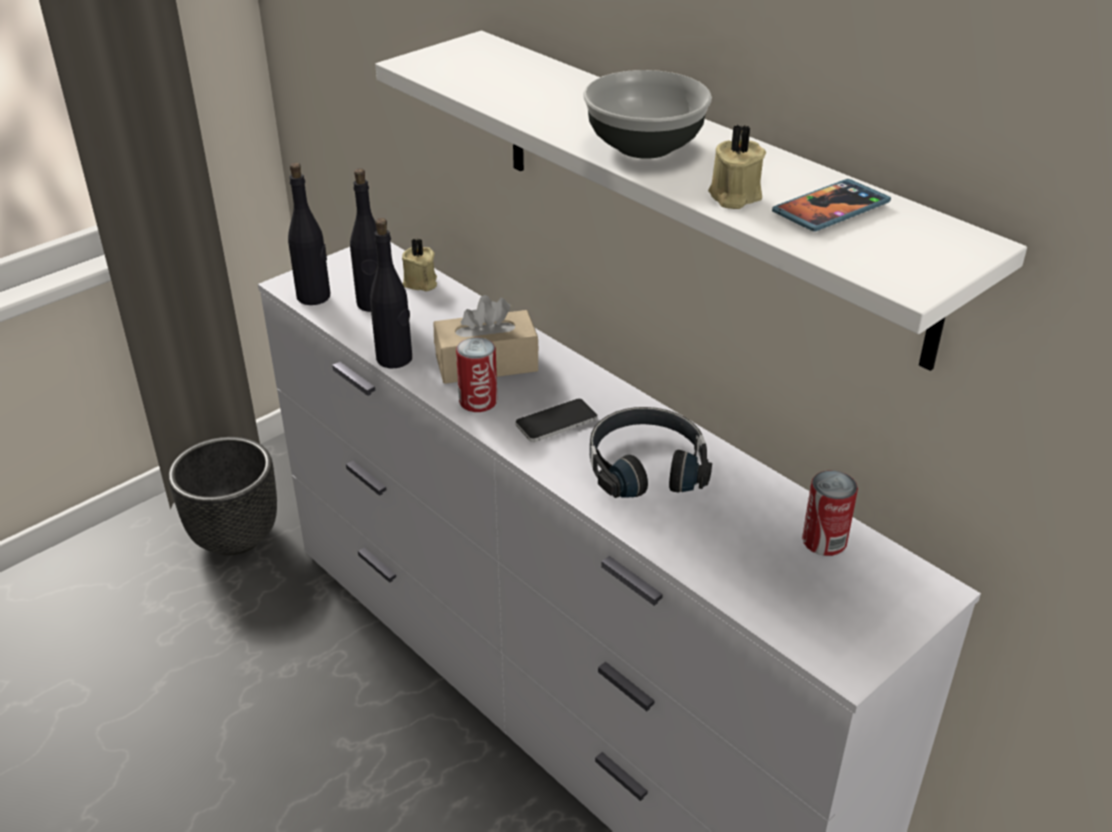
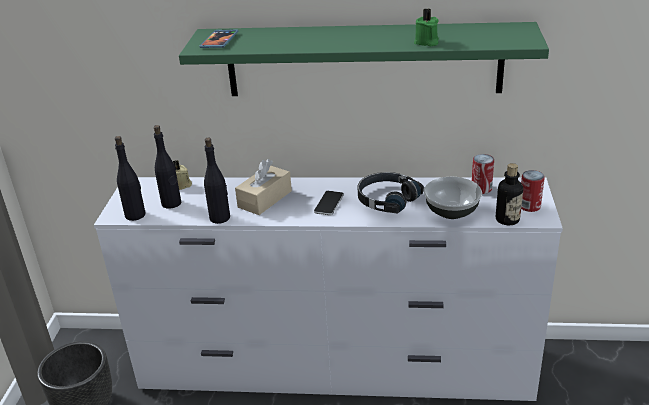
camera: 40 degrees left, 5 degrees down
(478, 401) = (285, 213): can -> can (529, 206)
(644, 147) = (362, 40): bowl -> bowl (452, 212)
(702, 189) = (363, 60): white shelf -> green shelf
(733, 196) = (426, 42): beige candle -> green candle
(781, 624) = (507, 219): none -> bottle
(830, 209) = (464, 34): phone -> phone (219, 41)

